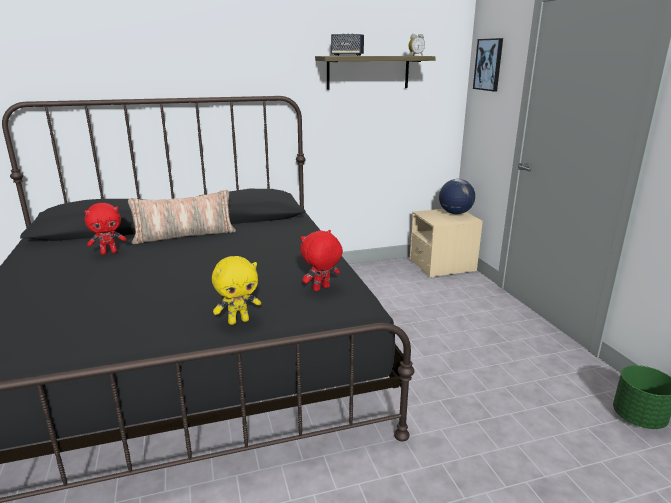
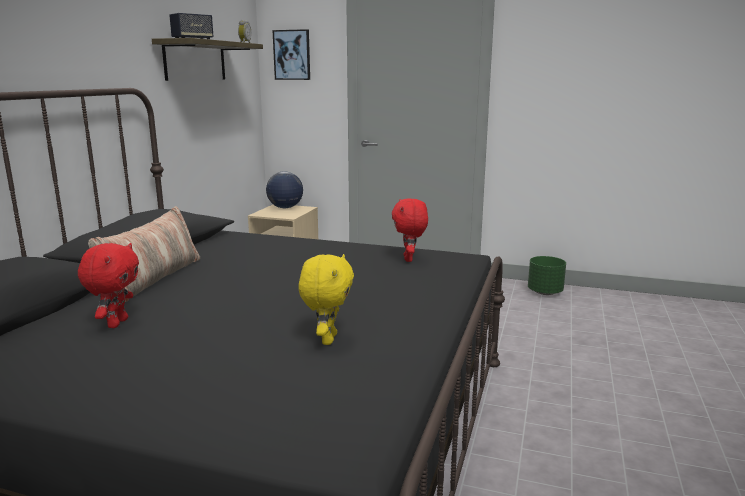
camera: 55 degrees left, 5 degrees down
(238, 321) = (430, 295): yellow plush toy -> yellow plush toy (327, 339)

